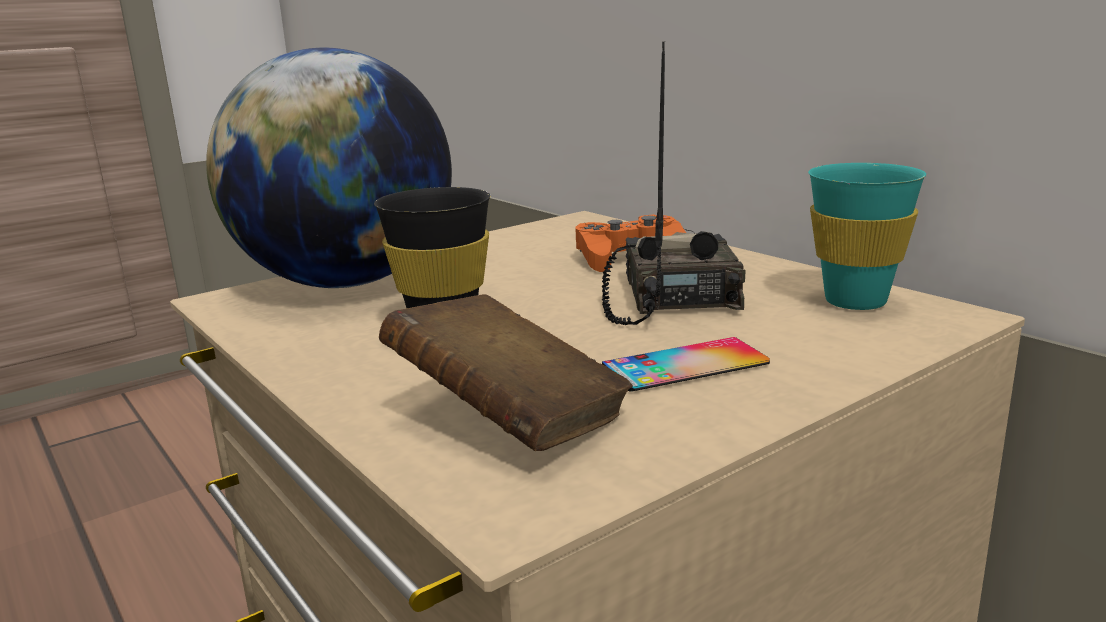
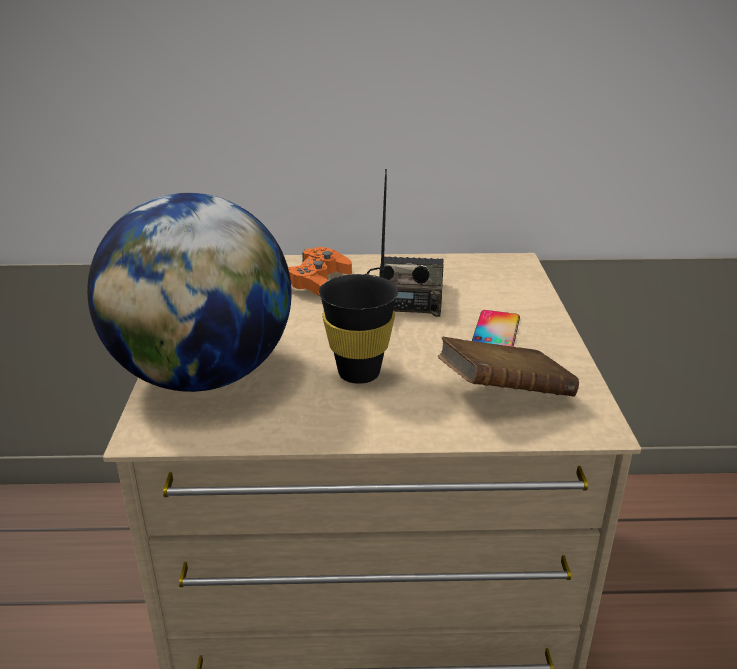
camera: 55 degrees left, 10 degrees up
(669, 296) = (402, 300): radio -> radio turned 60 degrees clockwise
(855, 301) = (473, 269): turquoise cup -> none

